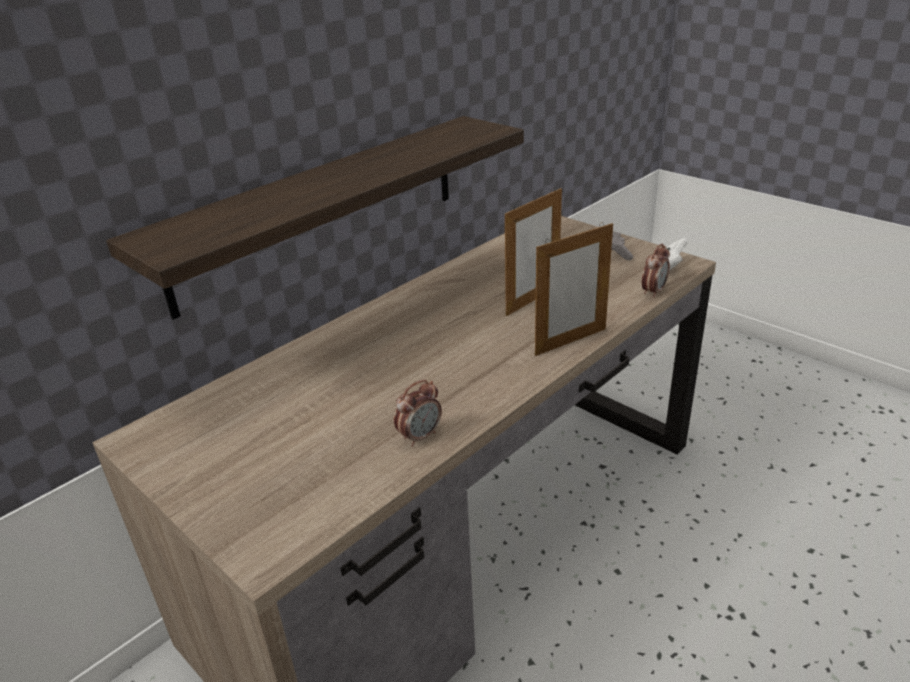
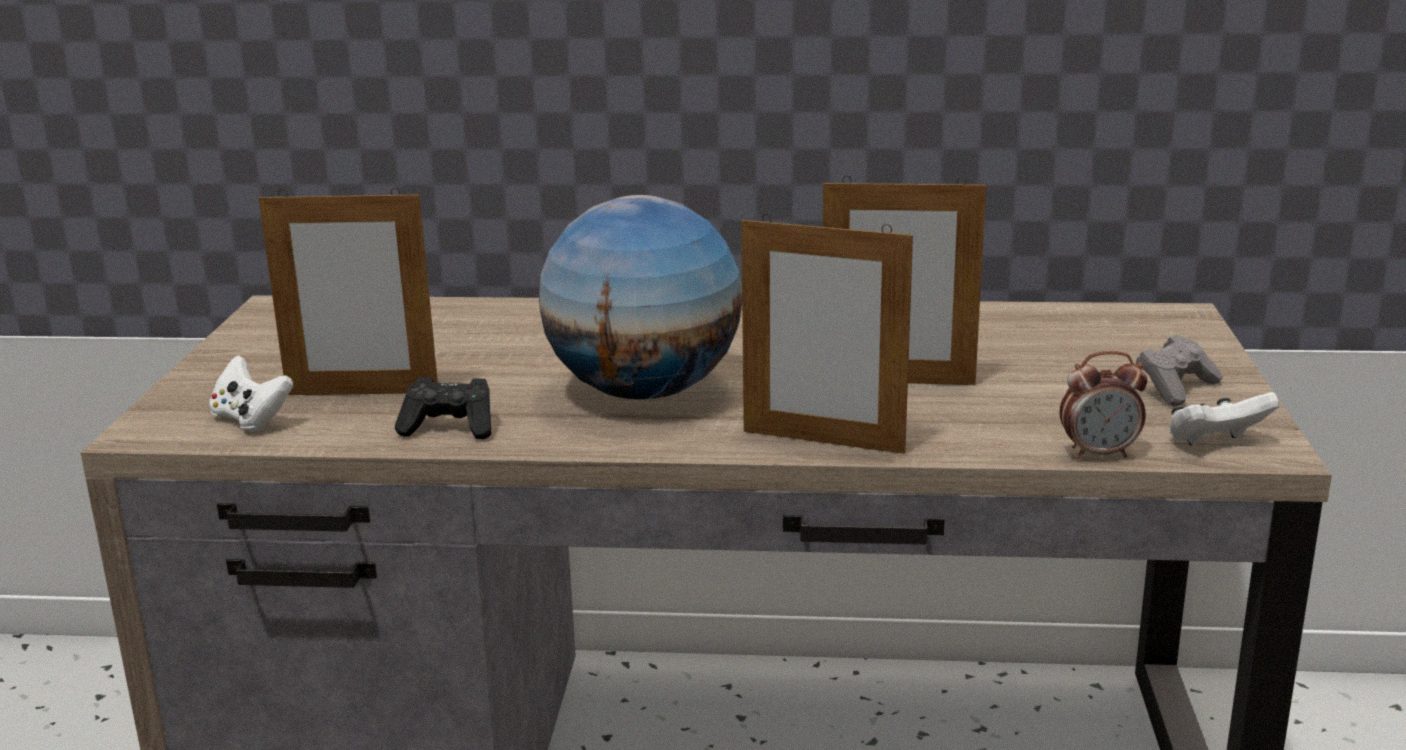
camera: 50 degrees right, 10 degrees down
(307, 506) = (251, 420): none -> white game controller
(321, 210) = (657, 118): shelf -> none
(328, 450) = (362, 393): none -> picture frame
(420, 436) = (450, 428): alarm clock -> black game controller
(455, 363) = (643, 392): none -> globe

